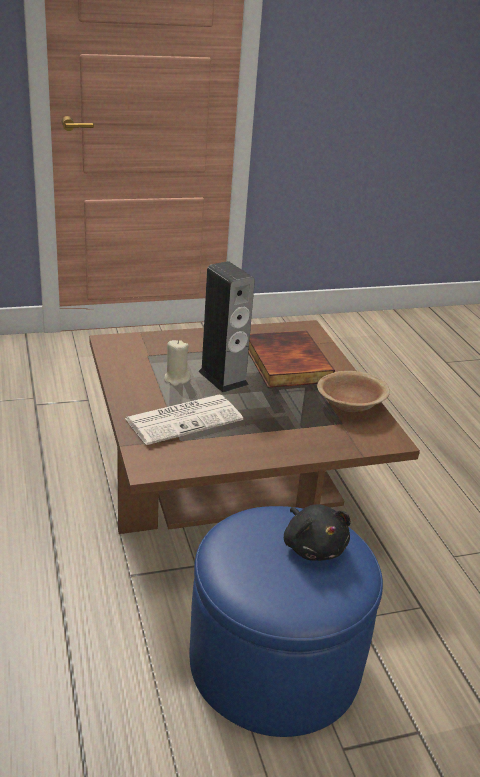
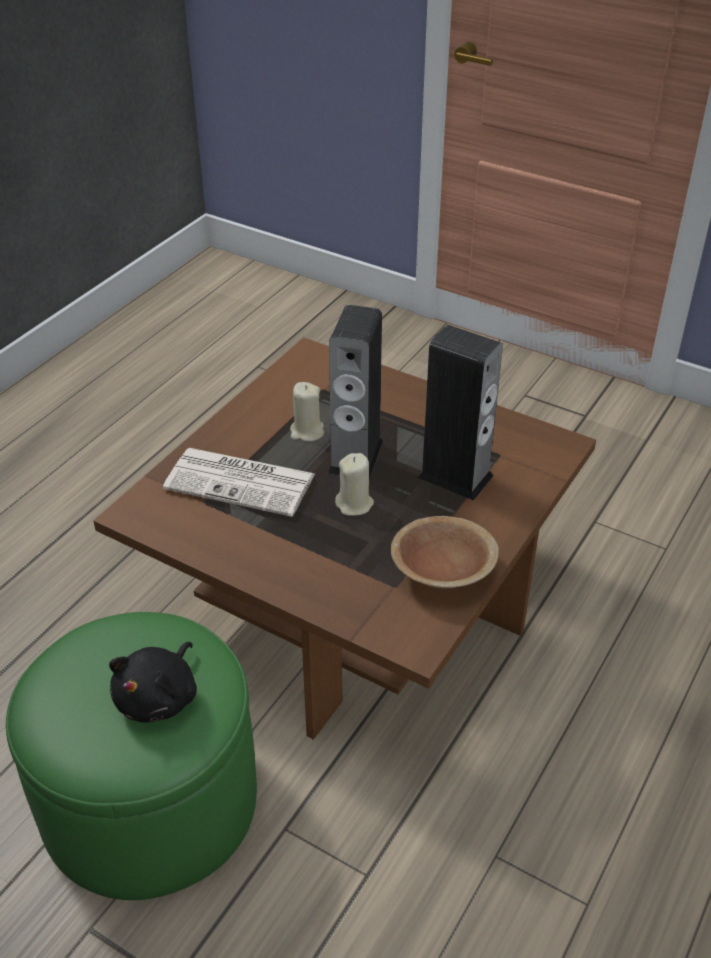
camera: 50 degrees right, 10 degrees up
(261, 399) = (354, 504): none -> beige candle
(275, 662) = (150, 800): blue ottoman -> green ottoman
(285, 363) = (455, 476): book -> speaker

